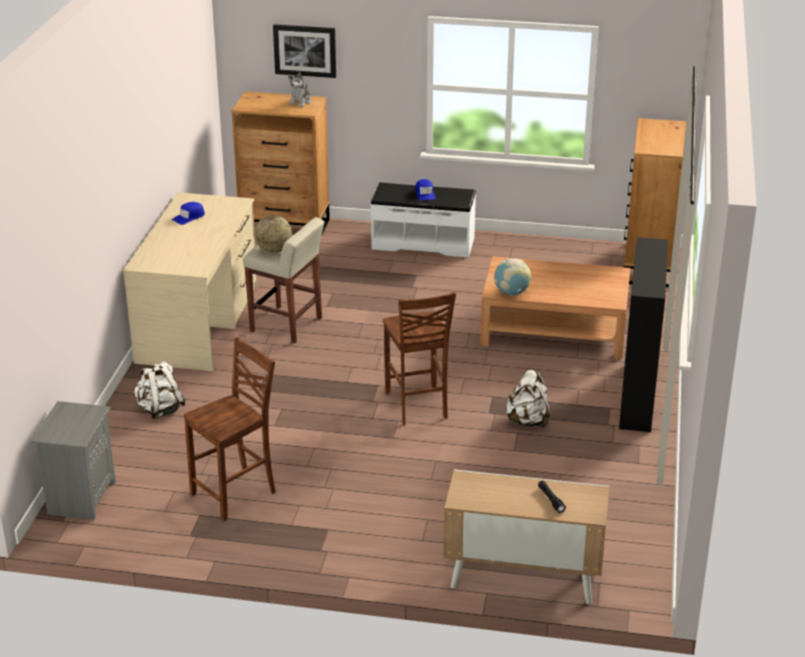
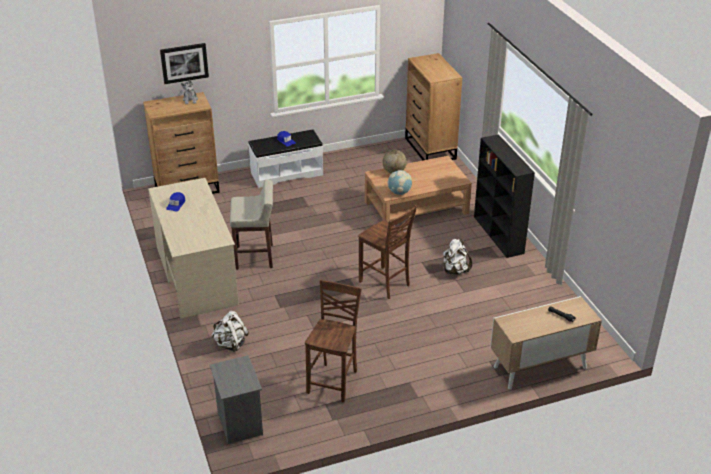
camera: 30 degrees left, 5 degrees up
(273, 250) = (246, 210): globe -> globe (394, 172)

